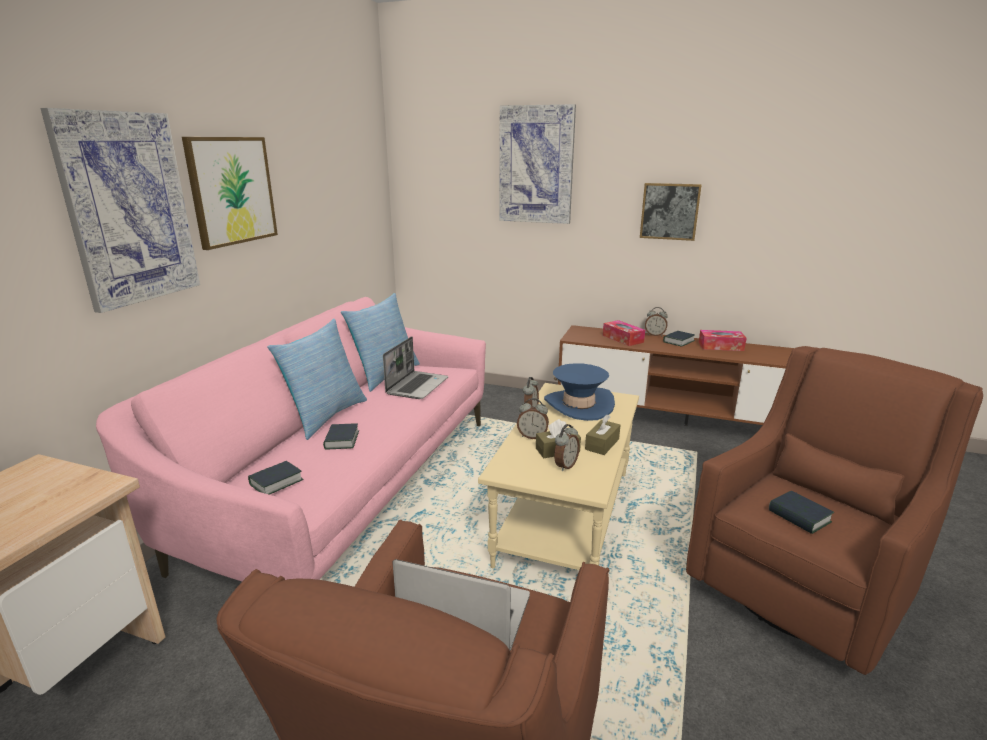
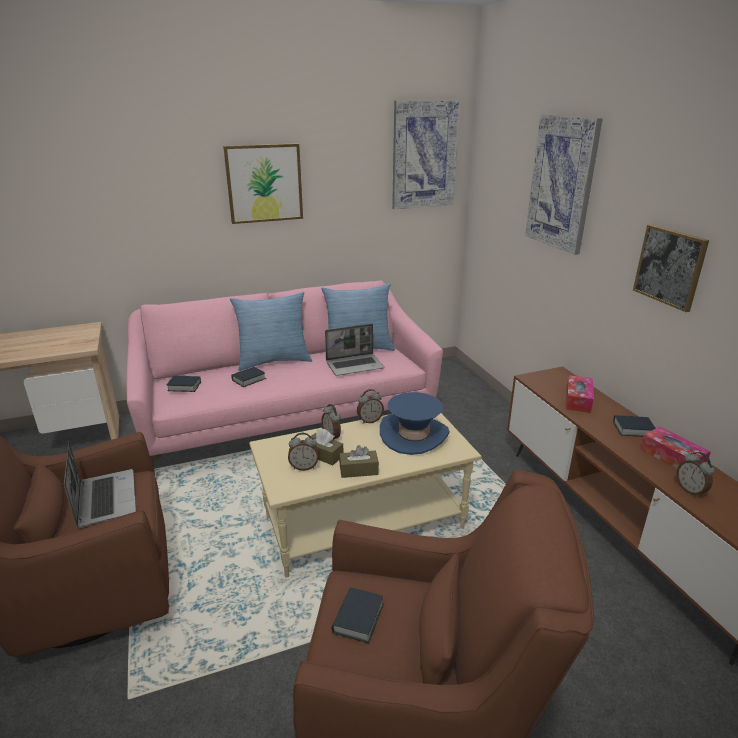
camera: 50 degrees right, 5 degrees up
(128, 209) = (175, 193): picture -> picture (424, 155)
(655, 335) = (624, 411): alarm clock -> alarm clock (690, 490)

